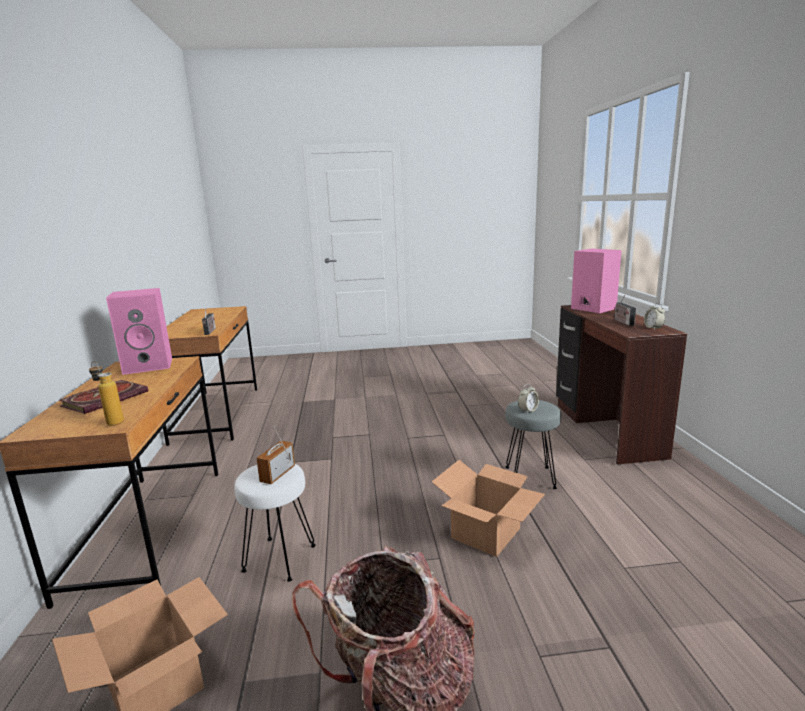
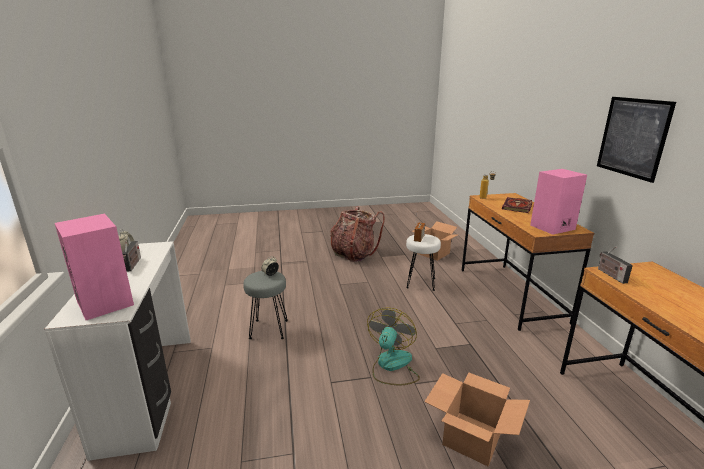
camera: 175 degrees right, 5 degrees up
(91, 238) = (632, 137): none -> picture
(385, 444) = (392, 366): none -> fan
(486, 532) = (314, 295): cardboard box -> cardboard box (472, 439)
(605, 429) = (150, 390): brown desk -> white desk

